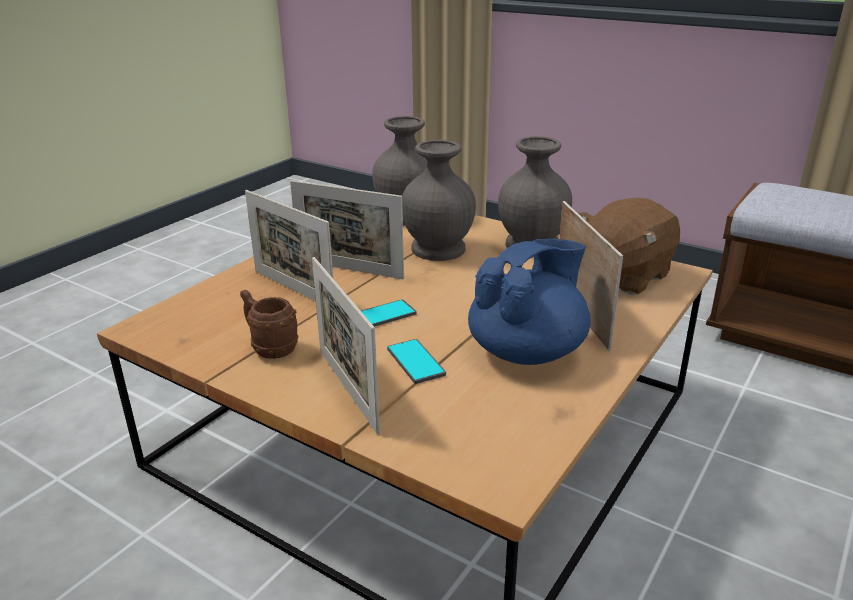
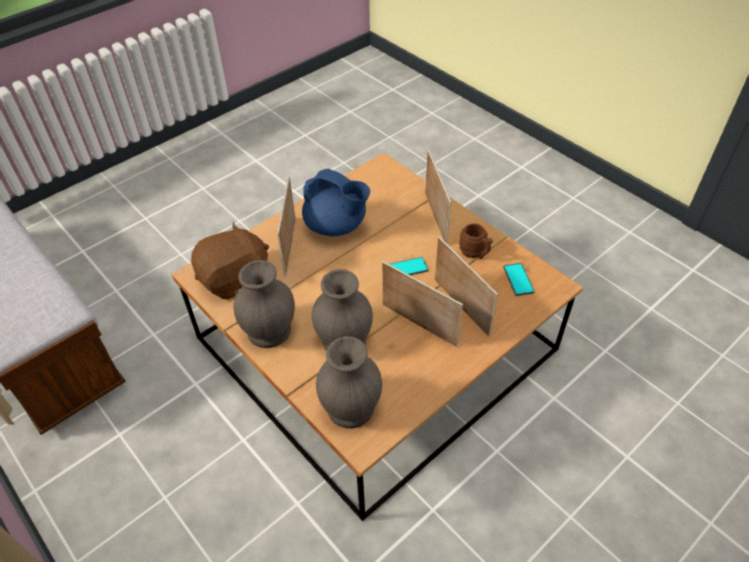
camera: 165 degrees left, 20 degrees up
(416, 362) = (397, 229): phone -> phone (518, 279)
(528, 351) = (336, 226): blue teapot -> blue teapot turned 120 degrees counterclockwise

